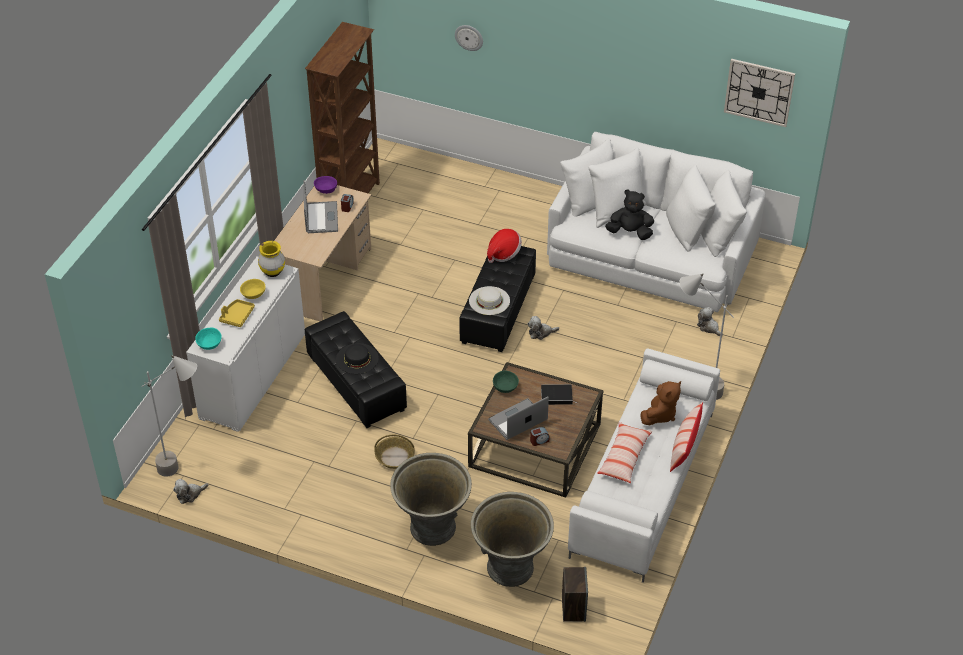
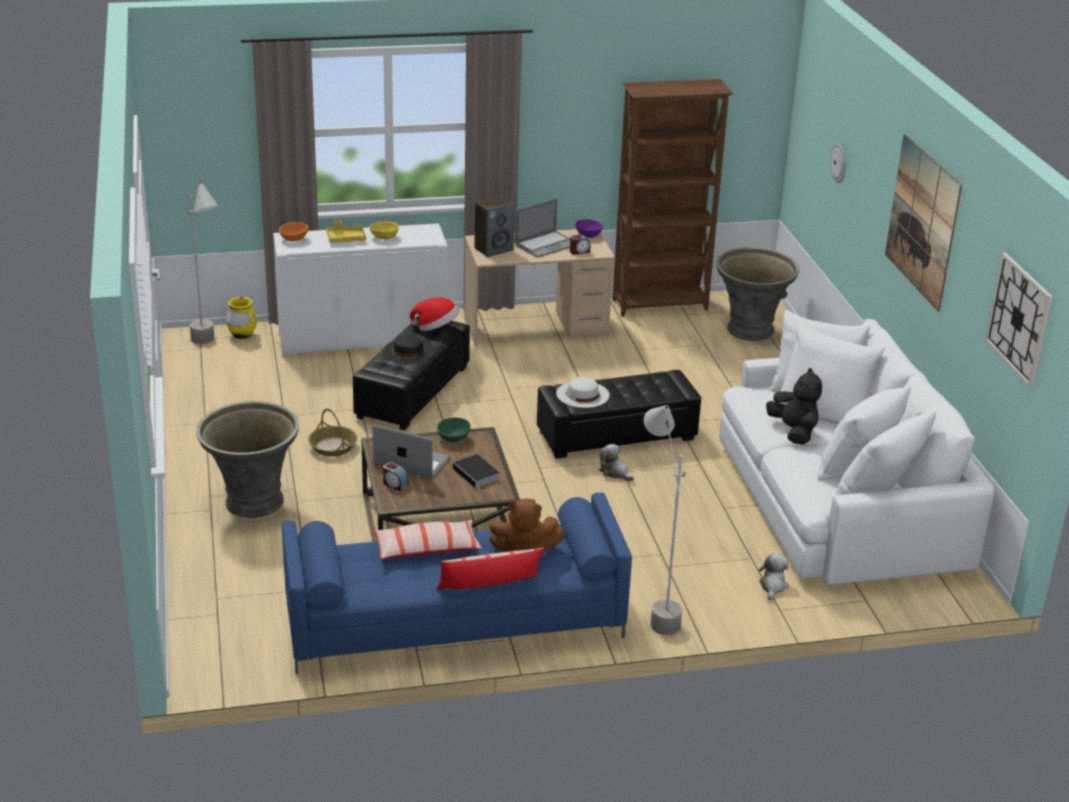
camera: 55 degrees right, 15 degrees down
(190, 494) = (179, 359): plush toy -> none
(209, 344) = (294, 239): turquoise bowl -> orange bowl
(272, 272) = (426, 236): yellow vase -> yellow vase (242, 335)
(503, 253) = (666, 379): hat -> hat (436, 328)
(511, 569) = (238, 571): grey planter -> grey planter (750, 330)
(573, 608) = (212, 634): speaker -> speaker (494, 249)
(614, 57) = (922, 221): none -> picture
(643, 485) = (453, 622): white sofa -> blue sofa

